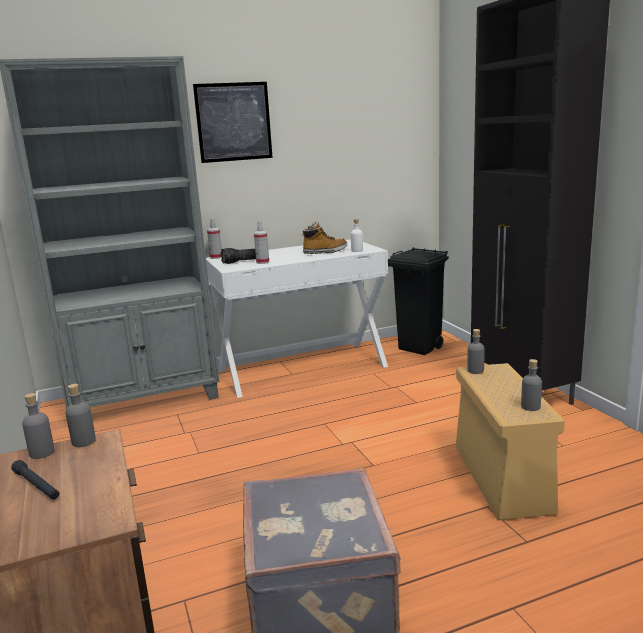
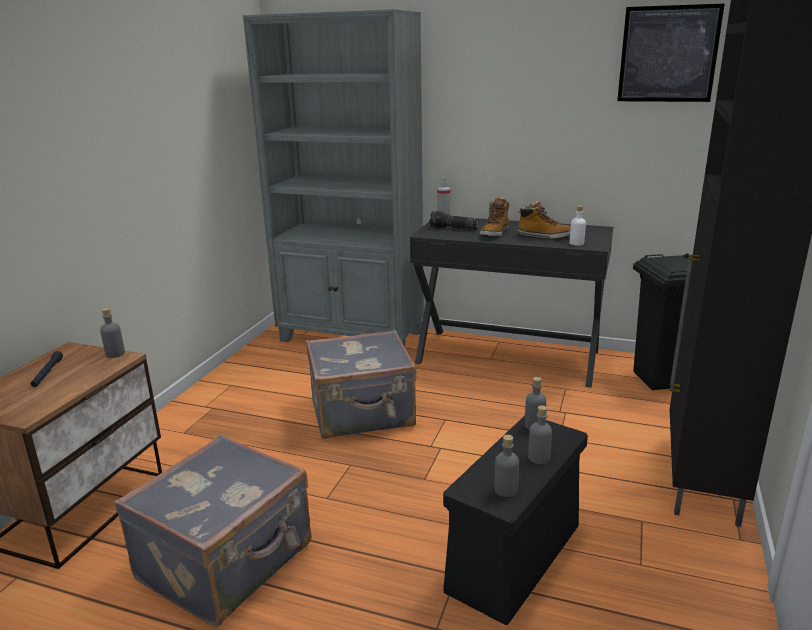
camera: 40 degrees right, 5 degrees up
(42, 453) = (88, 352): grey bottle -> grey bottle (538, 458)
(233, 122) = (484, 75): picture -> picture (668, 54)
(253, 447) = (363, 414): none -> grey suitcase
(262, 262) = (464, 234): spray bottle -> none
(285, 257) = (494, 233): none -> boot
(302, 368) = (508, 356): white desk -> black desk
(503, 479) = (514, 559): beige storage box -> black storage box

